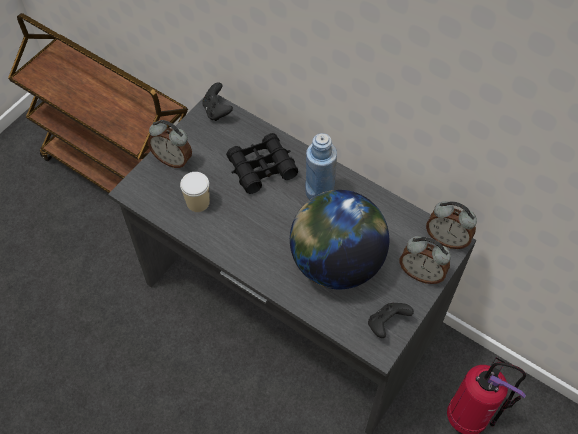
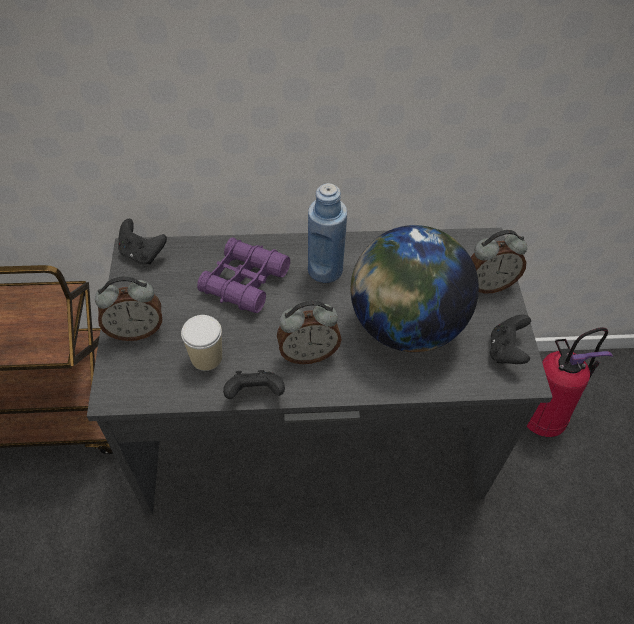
camera: 40 degrees left, 5 degrees down
(206, 243) = (255, 393): none -> black game controller
(261, 168) = (244, 281): black binoculars -> purple binoculars
(447, 238) = (478, 241): alarm clock -> alarm clock (308, 353)

